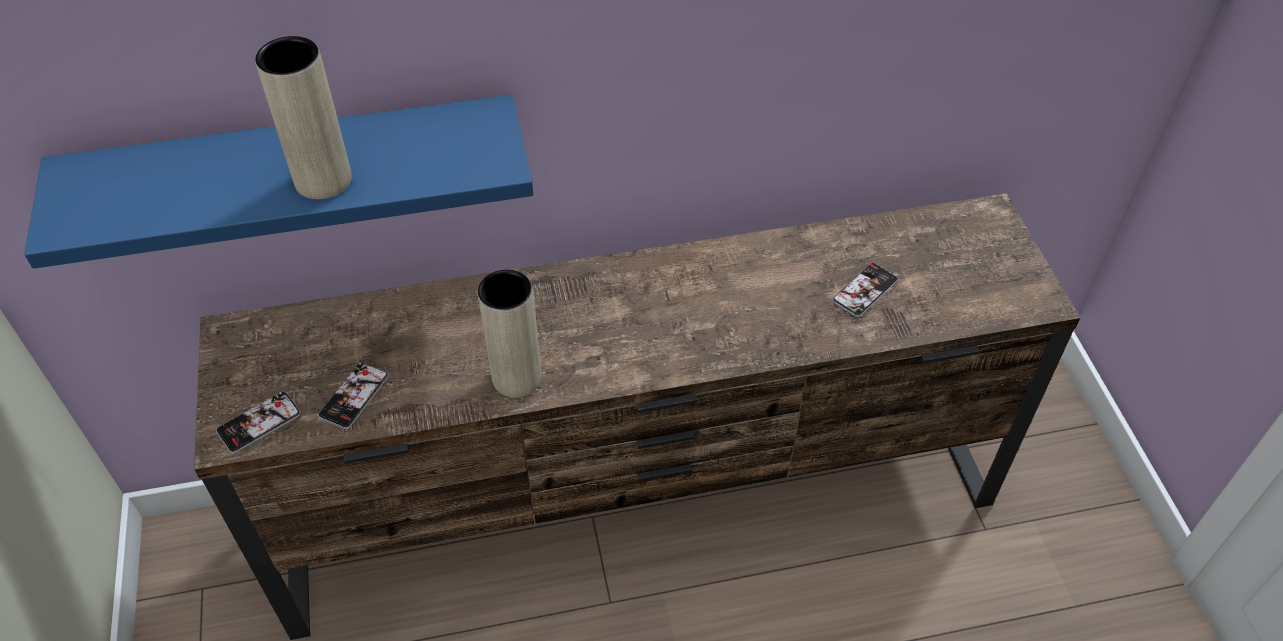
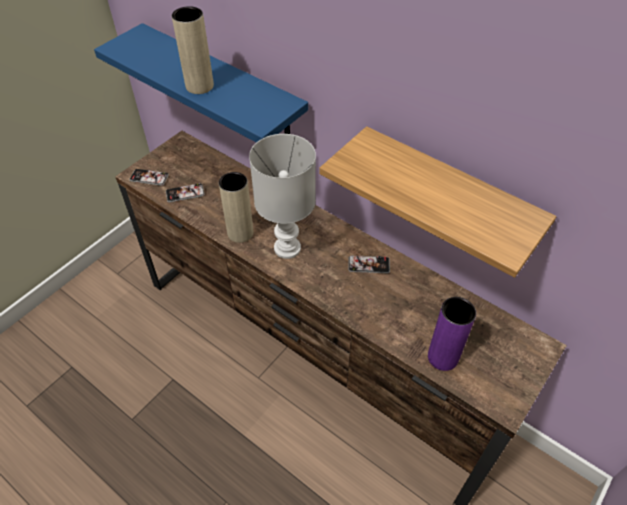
camera: 50 degrees right, 0 degrees up
(602, 343) = (286, 247): none -> white table lamp
(797, 98) = (448, 195): none -> shelf
(865, 291) = (422, 323): phone -> phone (369, 265)
(930, 307) = (443, 357): none -> purple vase

